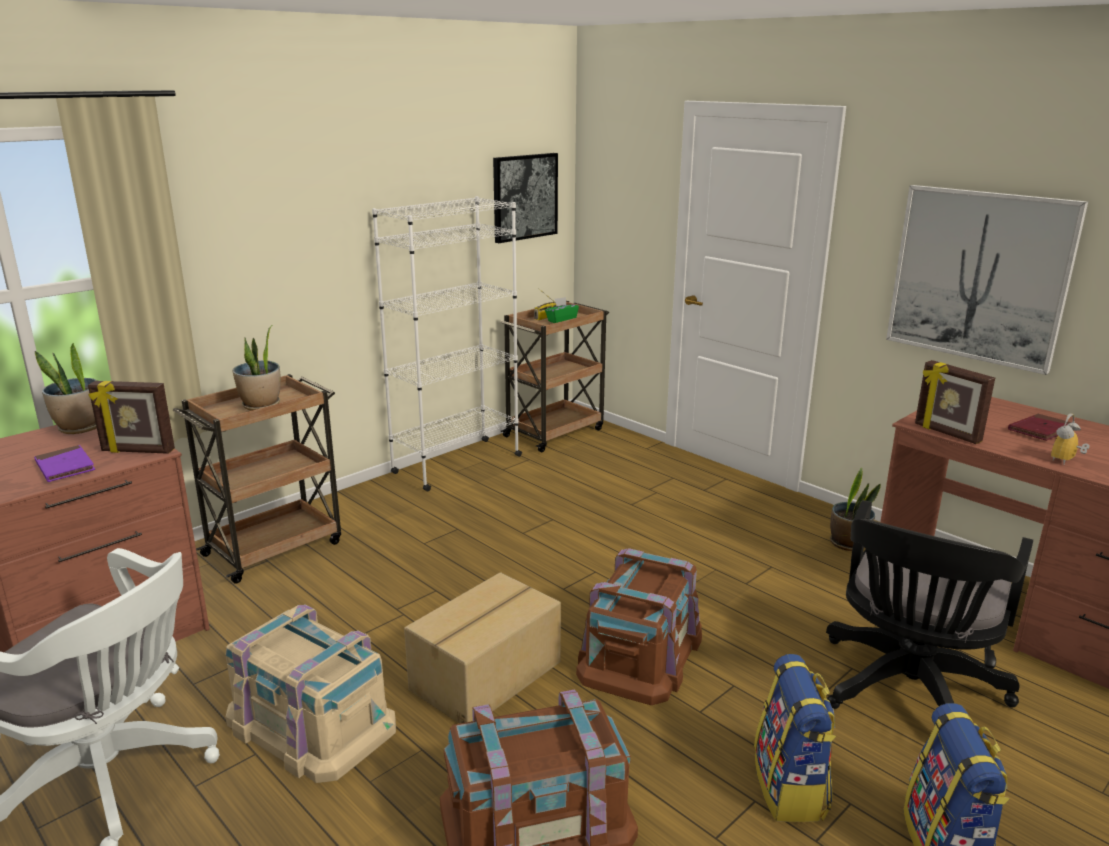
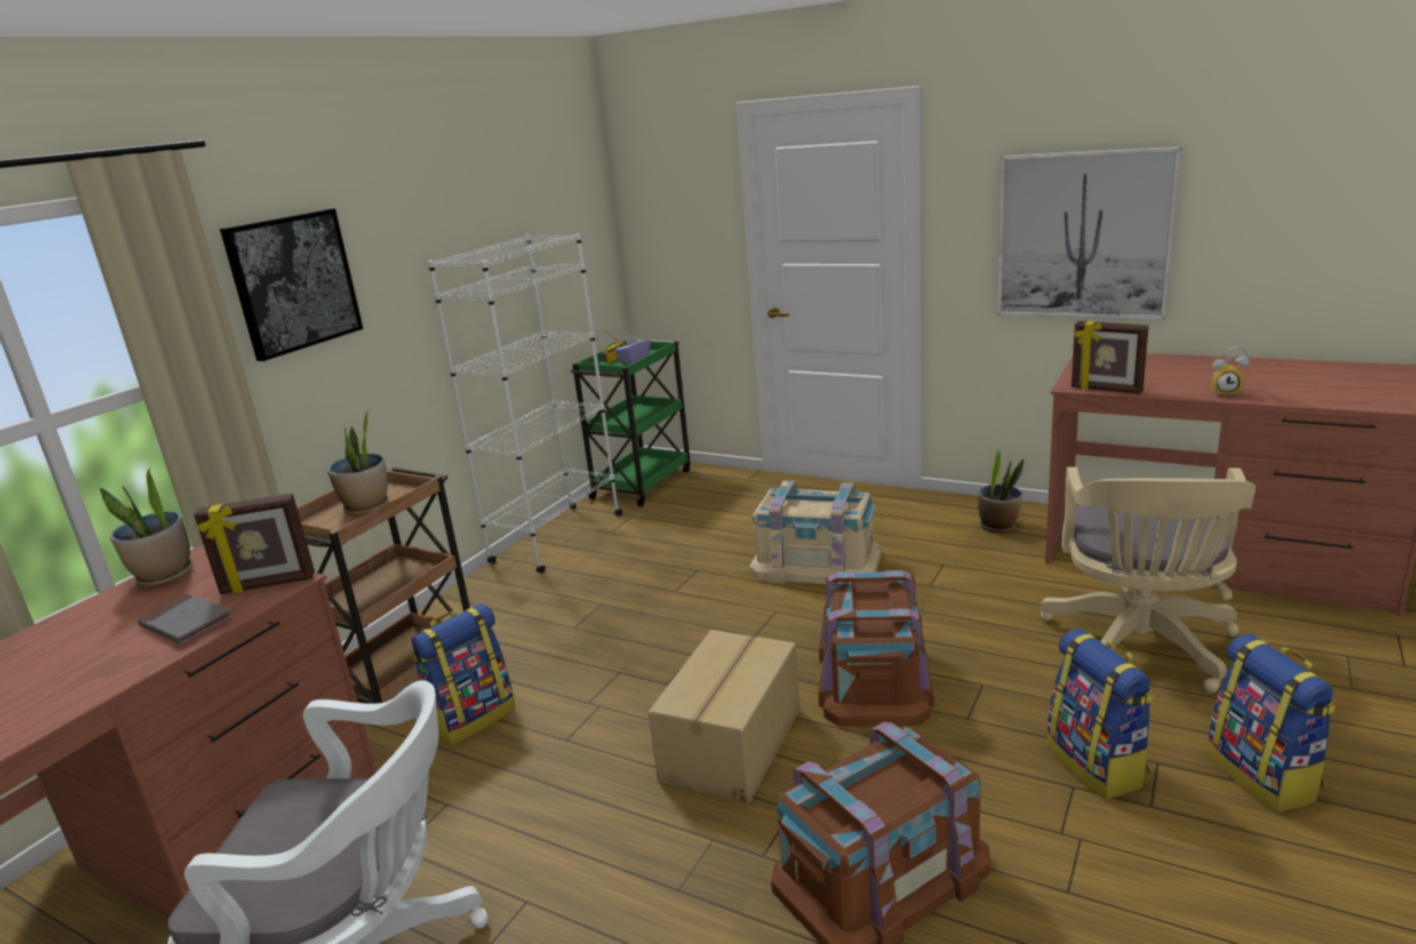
camera: 15 degrees left, 0 degrees up
(65, 467) = (187, 623): purple book -> grey book
(303, 597) = (472, 718): none -> backpack
(312, 722) = (571, 847): beige storage box -> beige storage box (816, 563)
(524, 197) = (570, 230): picture -> picture (293, 282)
(555, 432) = (642, 483): brown cart -> green cart
(561, 321) = (634, 360): green tissue box -> purple tissue box
(908, 693) = (1140, 648): black office chair -> beige office chair
(1040, 430) = (1180, 371): red book -> none
(1066, 461) = (1226, 393): alarm clock -> alarm clock turned 105 degrees counterclockwise

